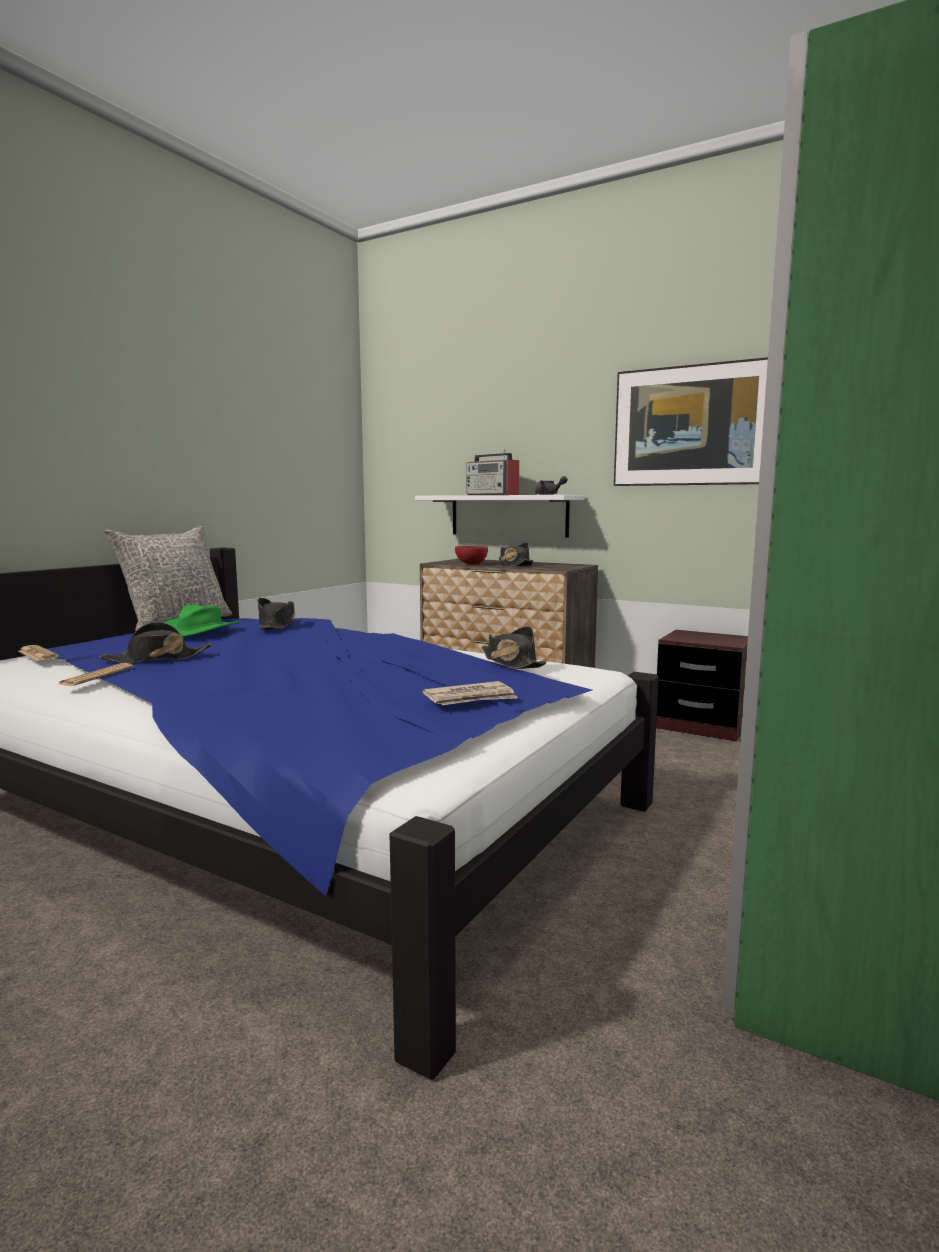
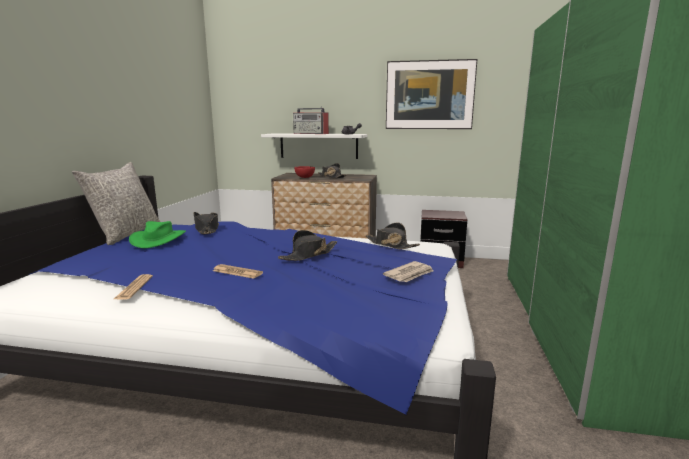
camera: 20 degrees left, 5 degrees up
(37, 654) = (53, 273): newspaper -> newspaper (237, 272)
(157, 659) = (159, 267): black hat -> black hat (309, 254)

